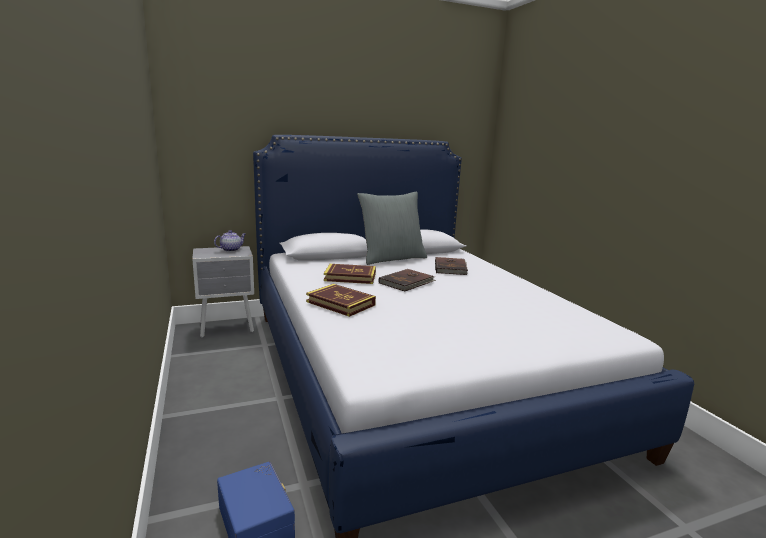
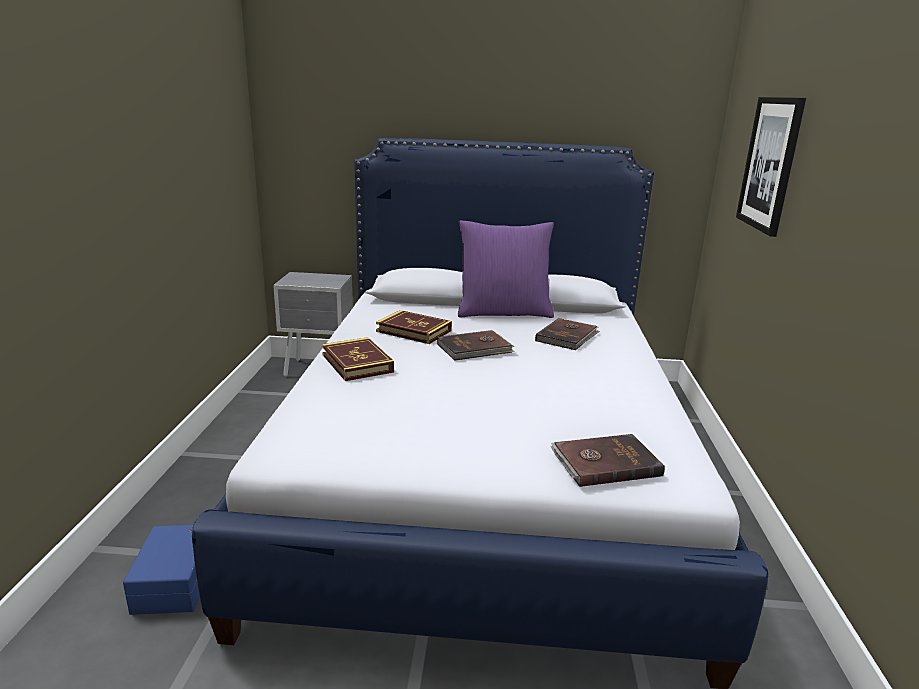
camera: 25 degrees right, 5 degrees up
(231, 249) = (326, 278): teapot -> none
(391, 258) = (503, 312): grey pillow -> purple pillow
(554, 146) = (770, 164): none -> picture
(574, 335) = (604, 463): none -> brown book

